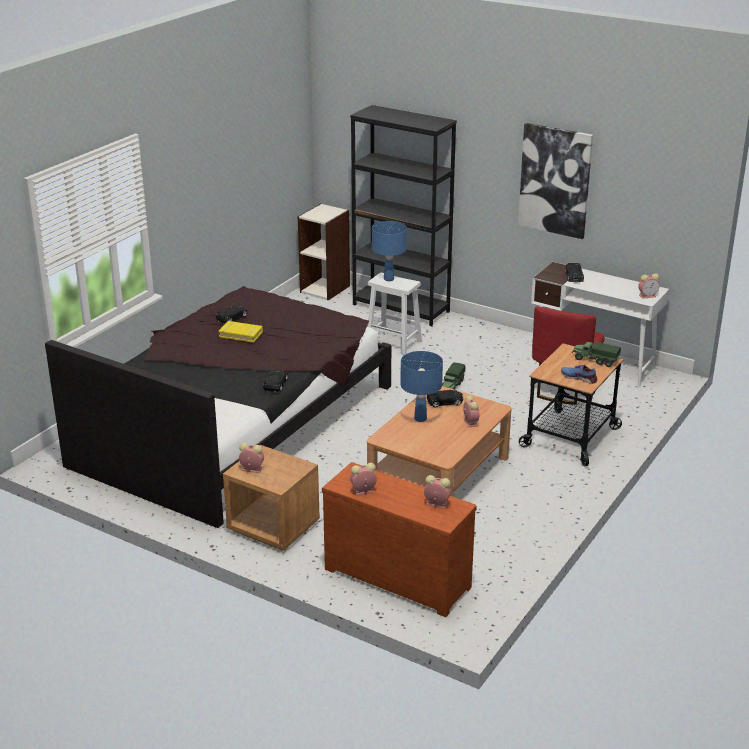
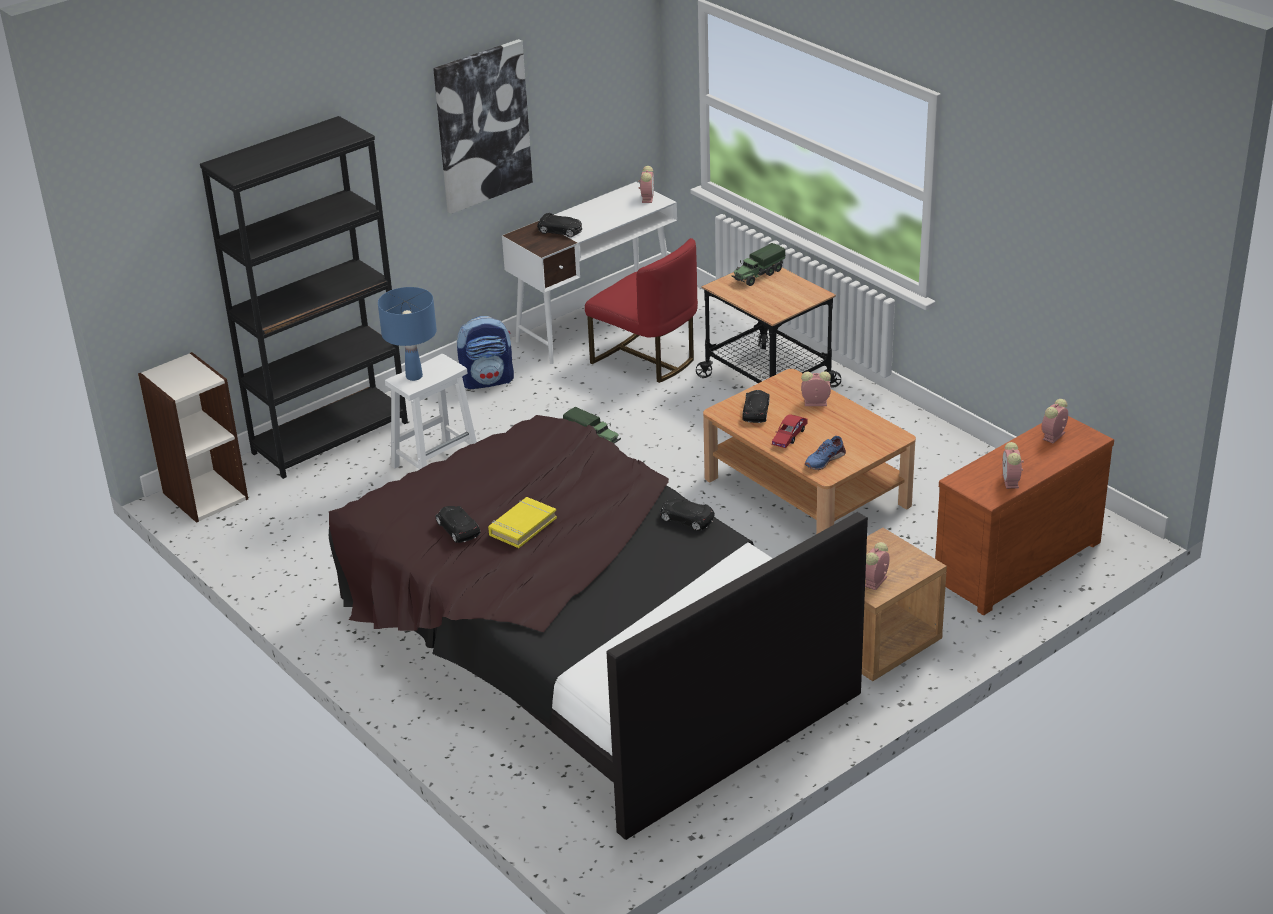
camera: 70 degrees left, 5 degrees up
(420, 419) = (789, 436): blue table lamp -> red toy car
(495, 340) = (487, 381): none -> backpack
(579, 377) = (795, 294): blue shoe -> blue shoe (824, 460)

